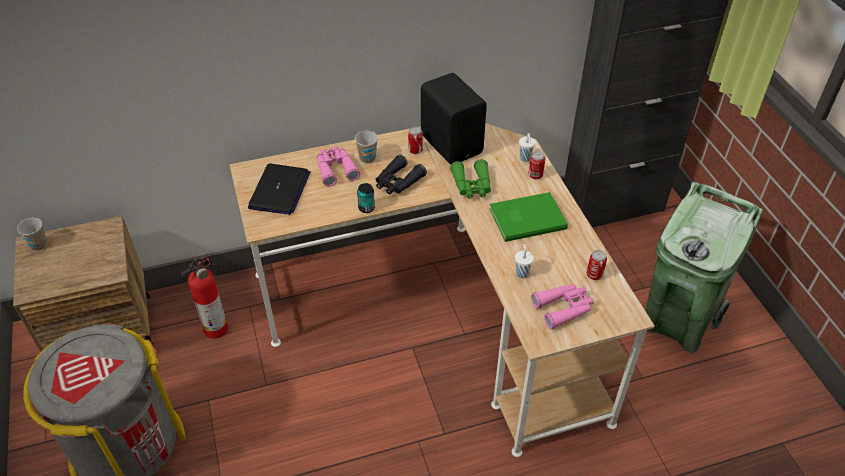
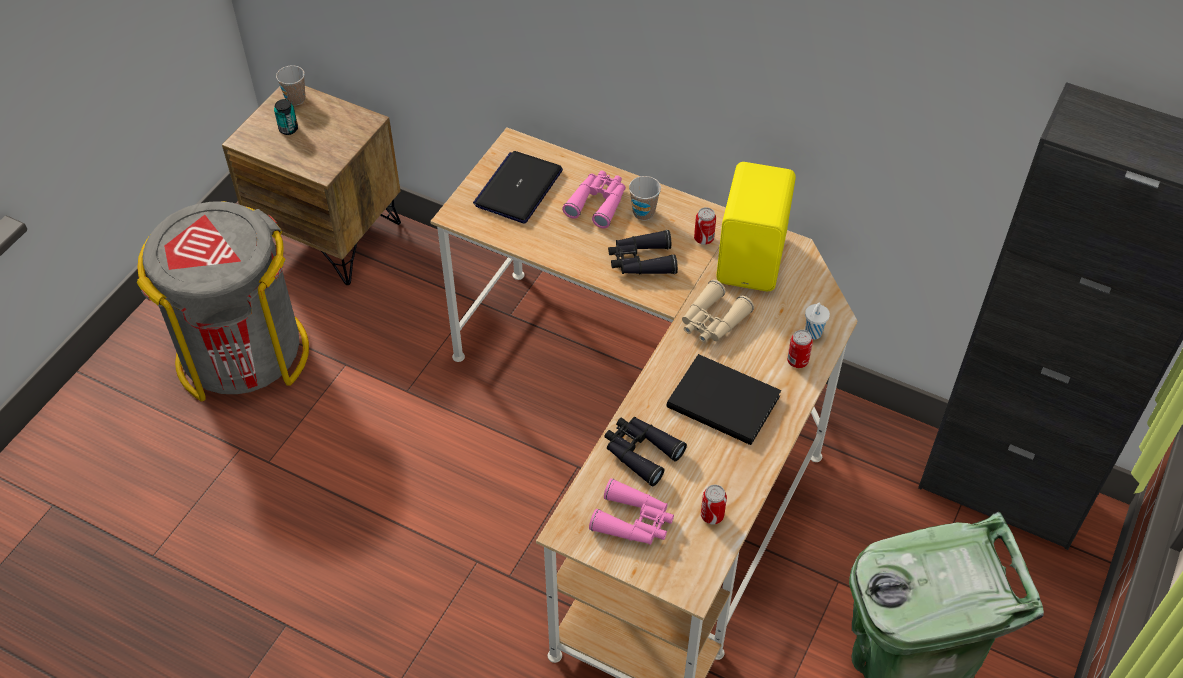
camera: 45 degrees right, 5 degrees up
(217, 328) = (424, 300): fire extinguisher -> none
(279, 190) = (518, 188): laptop -> laptop turned 150 degrees clockwise
(366, 208) = (576, 267): can -> can (288, 129)
(452, 143) = (753, 258): black speaker -> yellow speaker
(472, 185) = (712, 321): green binoculars -> beige binoculars
(522, 273) = (640, 452): white cup -> black binoculars
(526, 218) = (723, 399): green book -> black book

